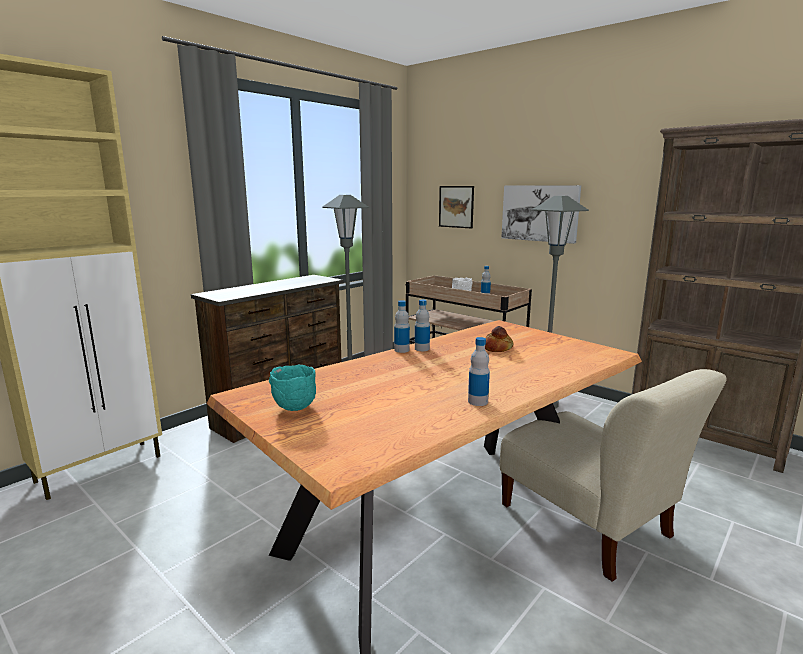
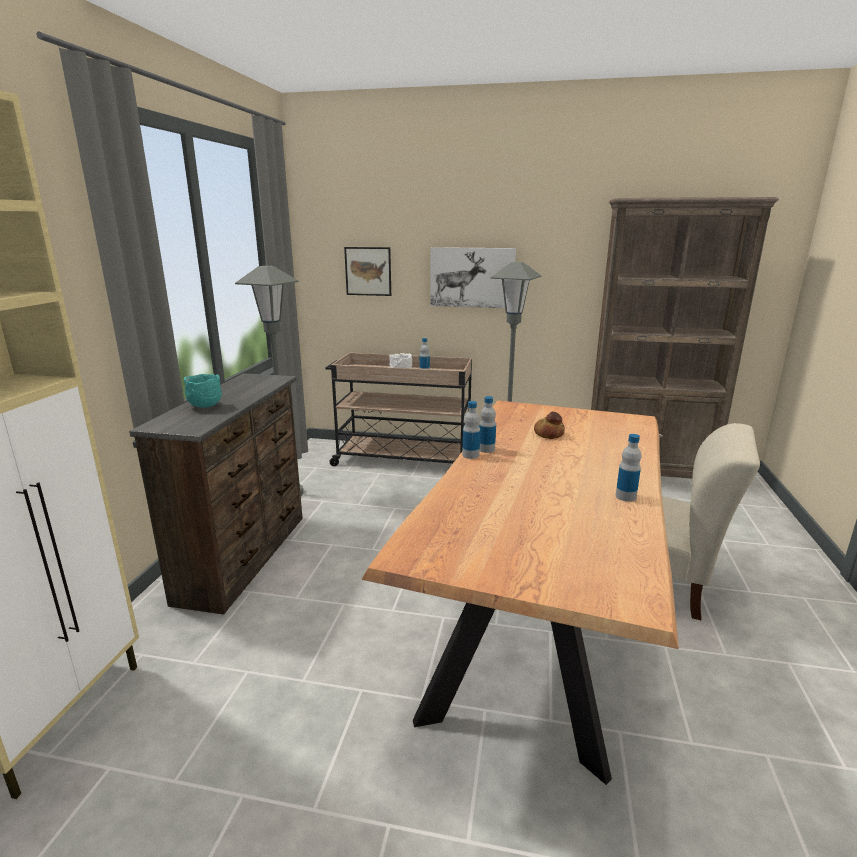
camera: 30 degrees left, 5 degrees up
(294, 408) = (489, 555): turquoise bowl -> turquoise bowl (205, 407)

